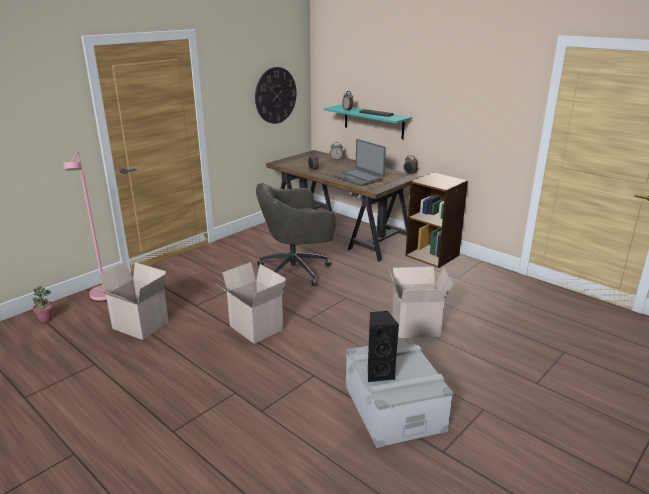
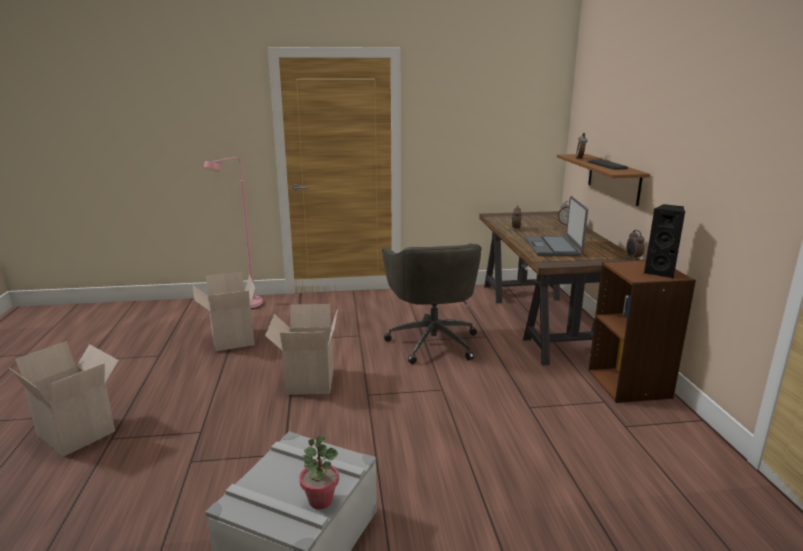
camera: 40 degrees right, 5 degrees down
(46, 319) = (187, 308): potted plant -> potted plant (320, 500)
(275, 95) = (508, 134): wall clock -> none
(296, 270) = (433, 341): grey office chair -> grey office chair turned 120 degrees counterclockwise
(373, 121) = (613, 178): turquoise shelf -> brown shelf
(379, 373) = (271, 476): black speaker -> black speaker (660, 272)
(416, 326) = (474, 459): cardboard box -> cardboard box (79, 432)

